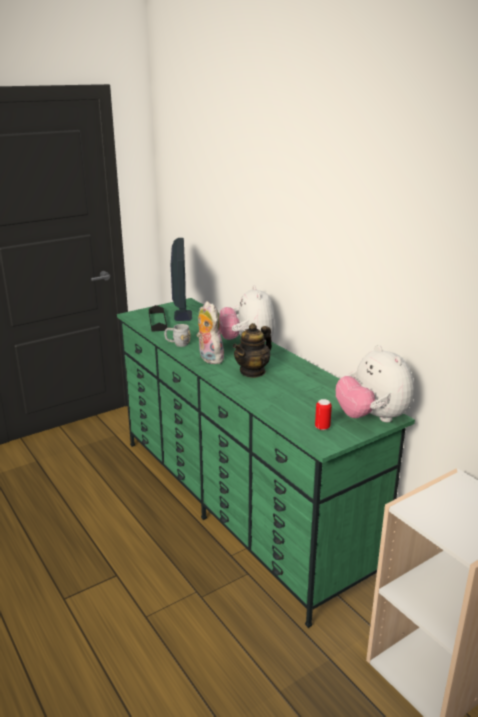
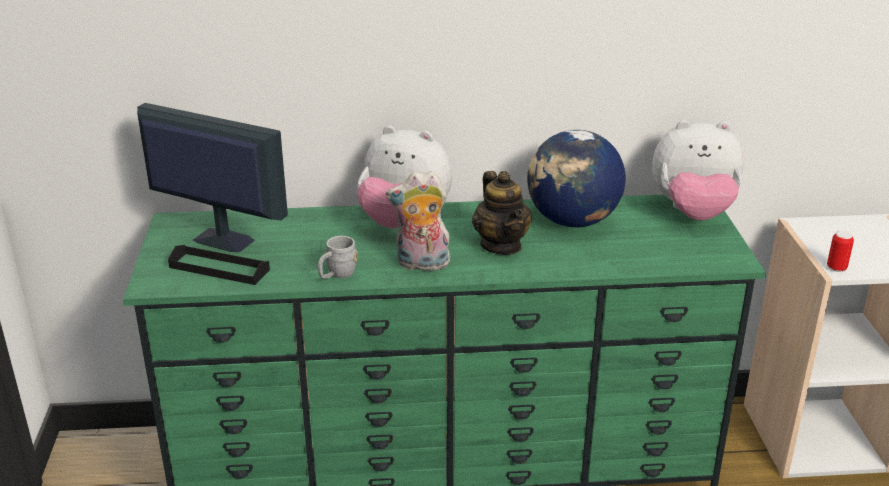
camera: 60 degrees left, 5 degrees up
(306, 383) = (572, 221): none -> globe
(322, 427) = (694, 248): can -> can (836, 268)

